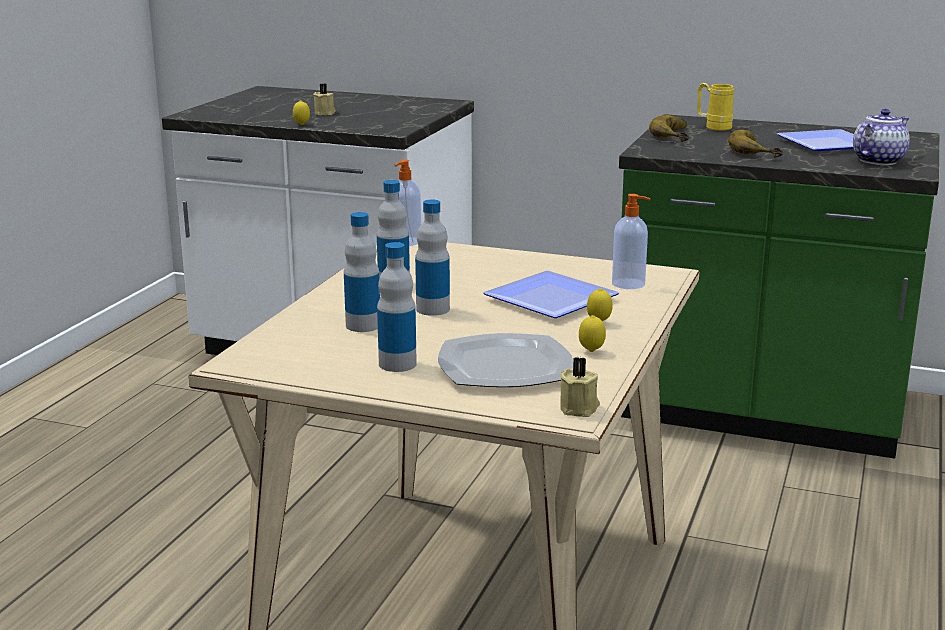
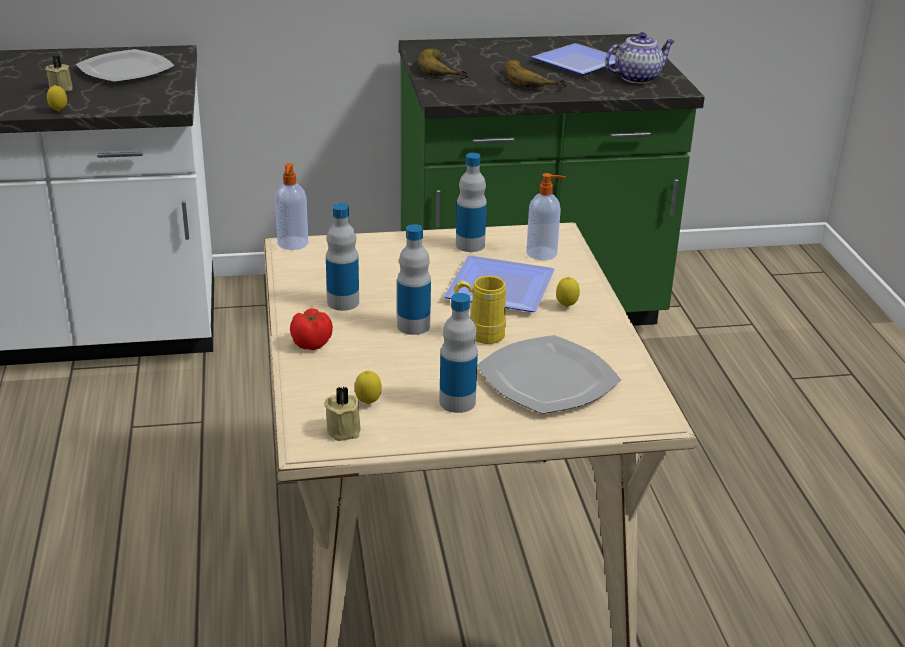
camera: 30 degrees left, 10 degrees up
(329, 304) = (312, 343): none -> tomato
(363, 325) = (374, 363): bottle -> bottle (470, 245)
(391, 109) = (125, 70): none -> plate
(580, 408) = (653, 409): beige candle -> beige candle (345, 429)
(591, 351) = (595, 342): lemon -> lemon (368, 403)
(713, 127) = (463, 53): yellow mug -> yellow mug (479, 335)
(878, 161) = (638, 78): teapot -> teapot turned 45 degrees clockwise

